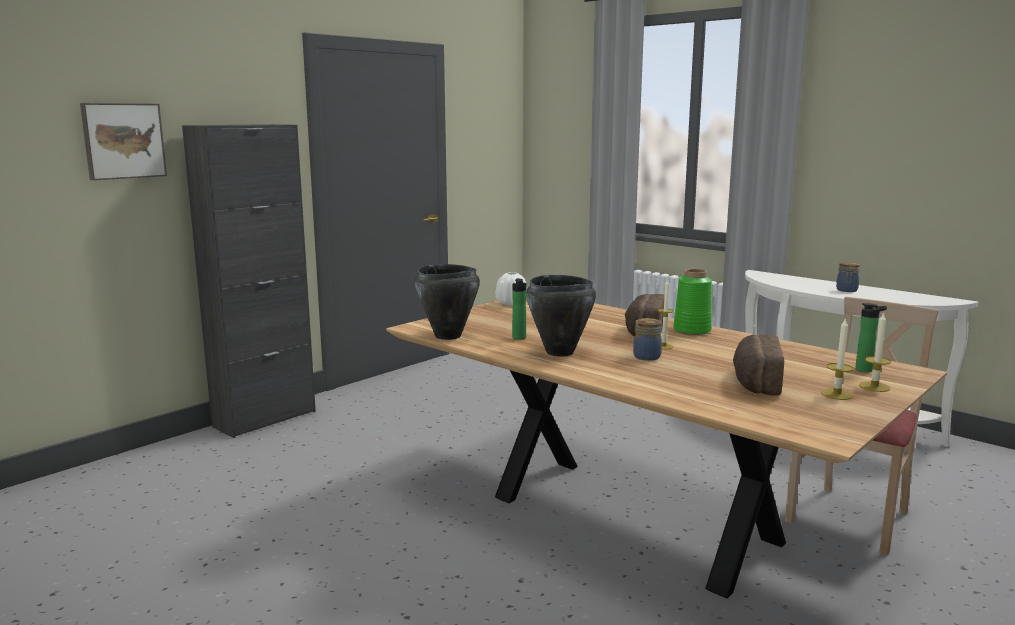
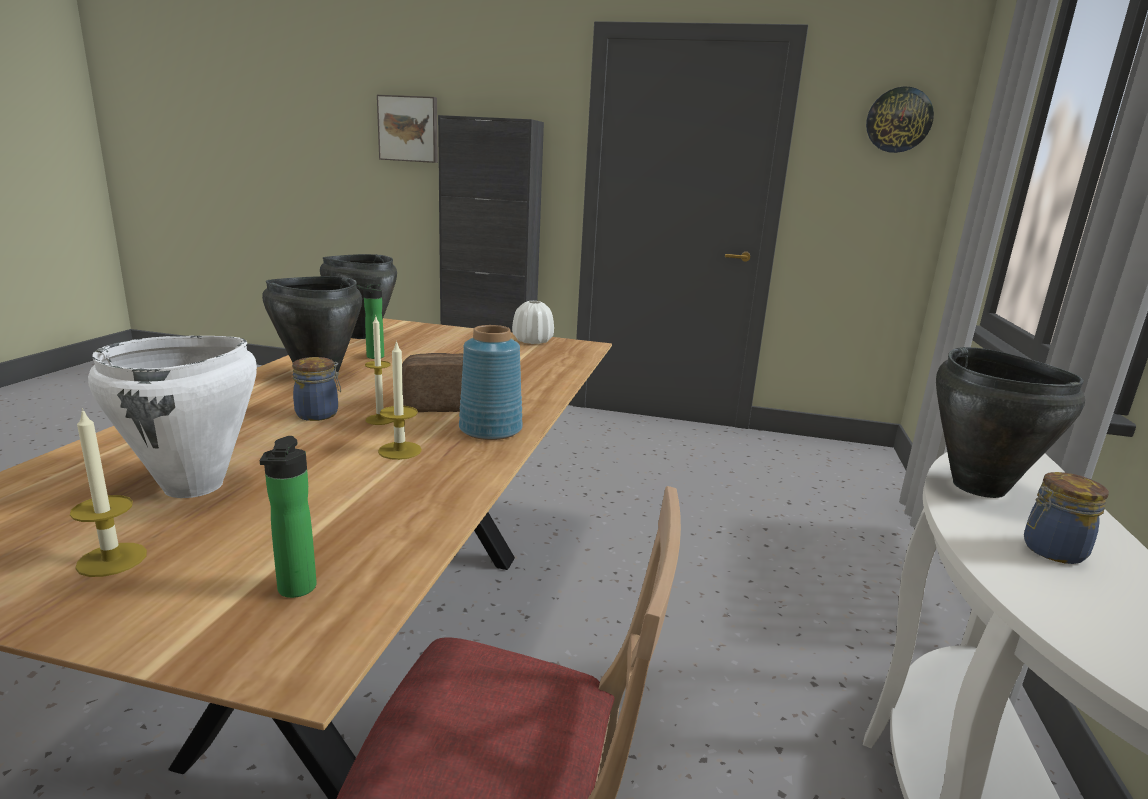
camera: 60 degrees right, 5 degrees up
(495, 109) = (899, 120): none -> wall clock
(691, 330) = (491, 429): green vase -> blue vase
(754, 382) = (194, 486): bread -> white cooking pot
(792, 284) = (978, 486): none -> black cooking pot
(874, 387) = (165, 601): candle -> candle (400, 450)

